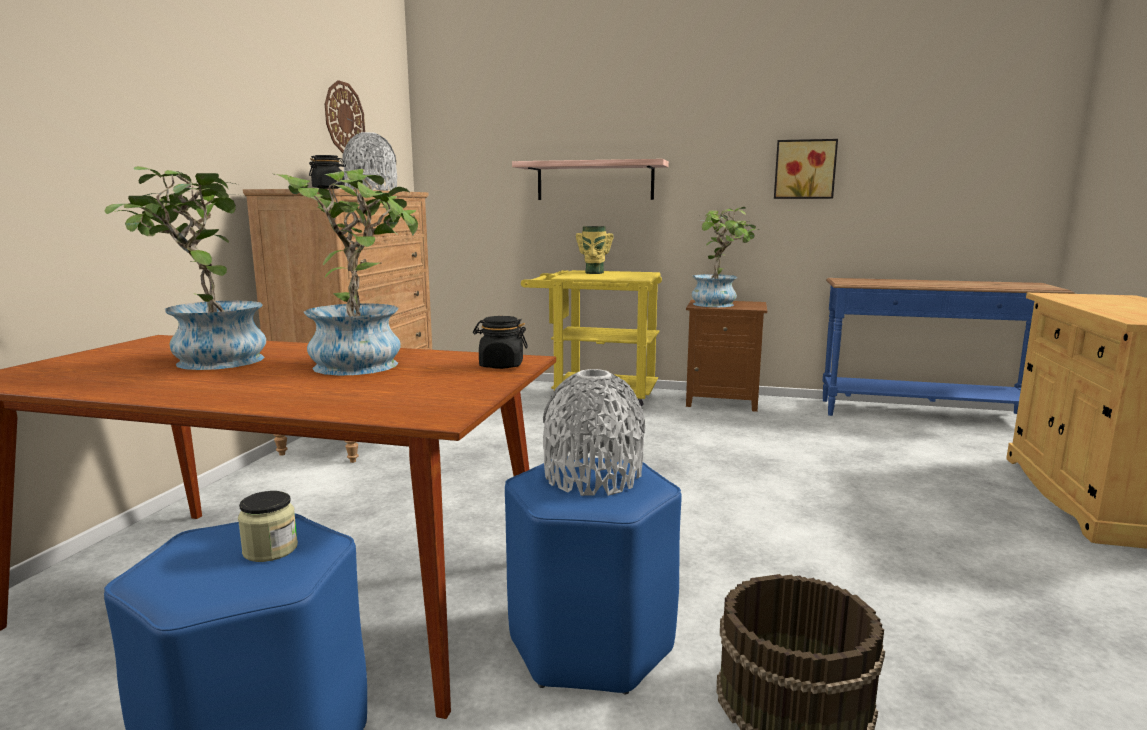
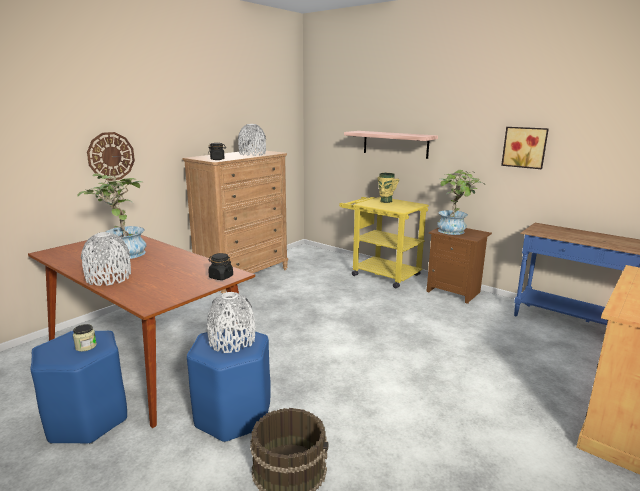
camera: 25 degrees right, 5 degrees up
(246, 394) = (109, 278): none -> grey vase
(344, 118) = (252, 110): wall clock -> wall clock (111, 156)
(364, 362) = (173, 264): potted plant -> none

